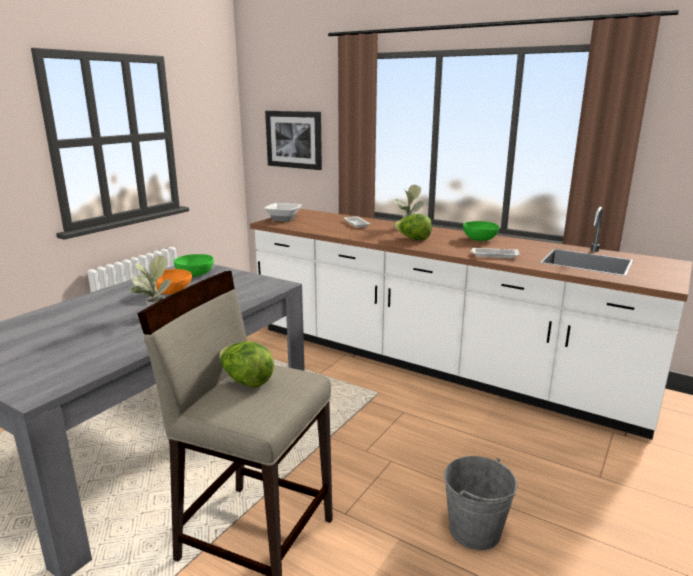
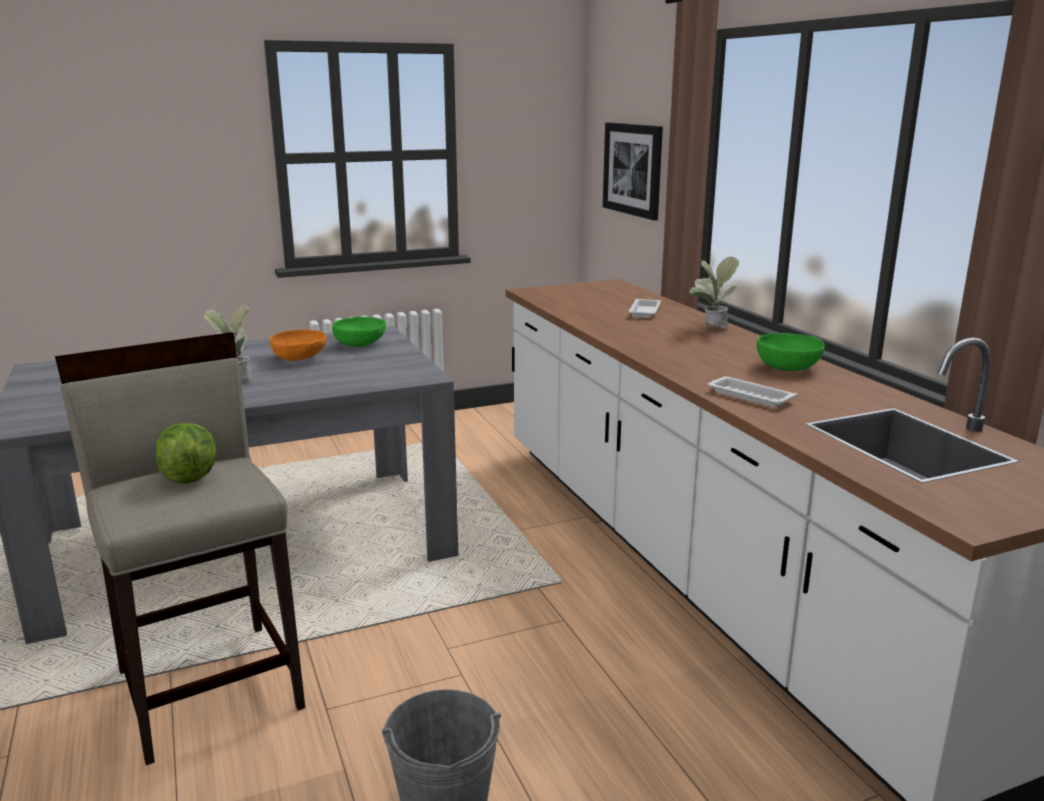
camera: 35 degrees right, 0 degrees up
(283, 219) = (558, 290): bowl -> none
(413, 239) = (676, 348): lettuce -> none

